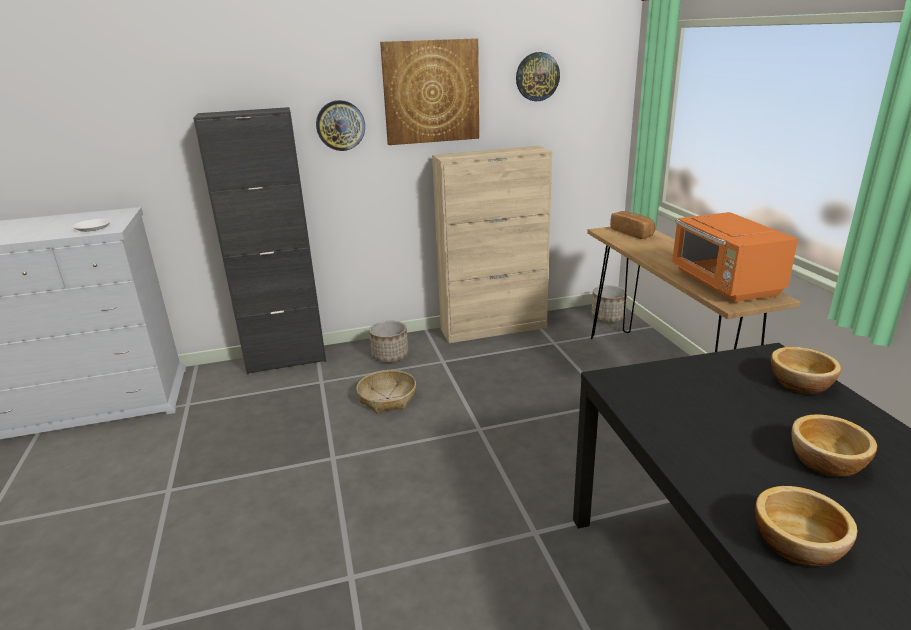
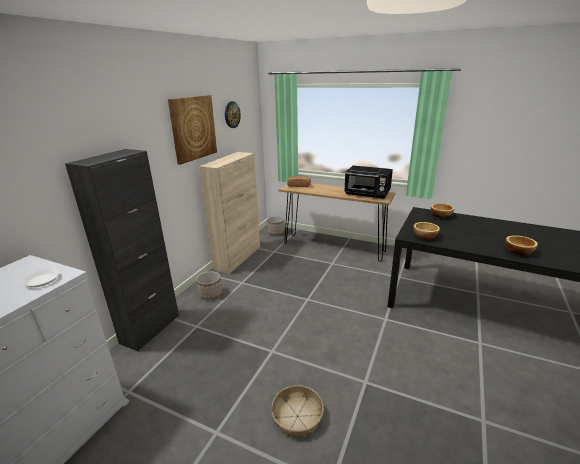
camera: 50 degrees left, 0 degrees up
(340, 125) = (153, 156): wall clock -> none
(387, 398) = (247, 312): basket -> basket (297, 416)
(724, 284) = (367, 194): orange microwave -> black microwave
(827, 462) = (484, 231): bowl -> bowl (425, 236)

